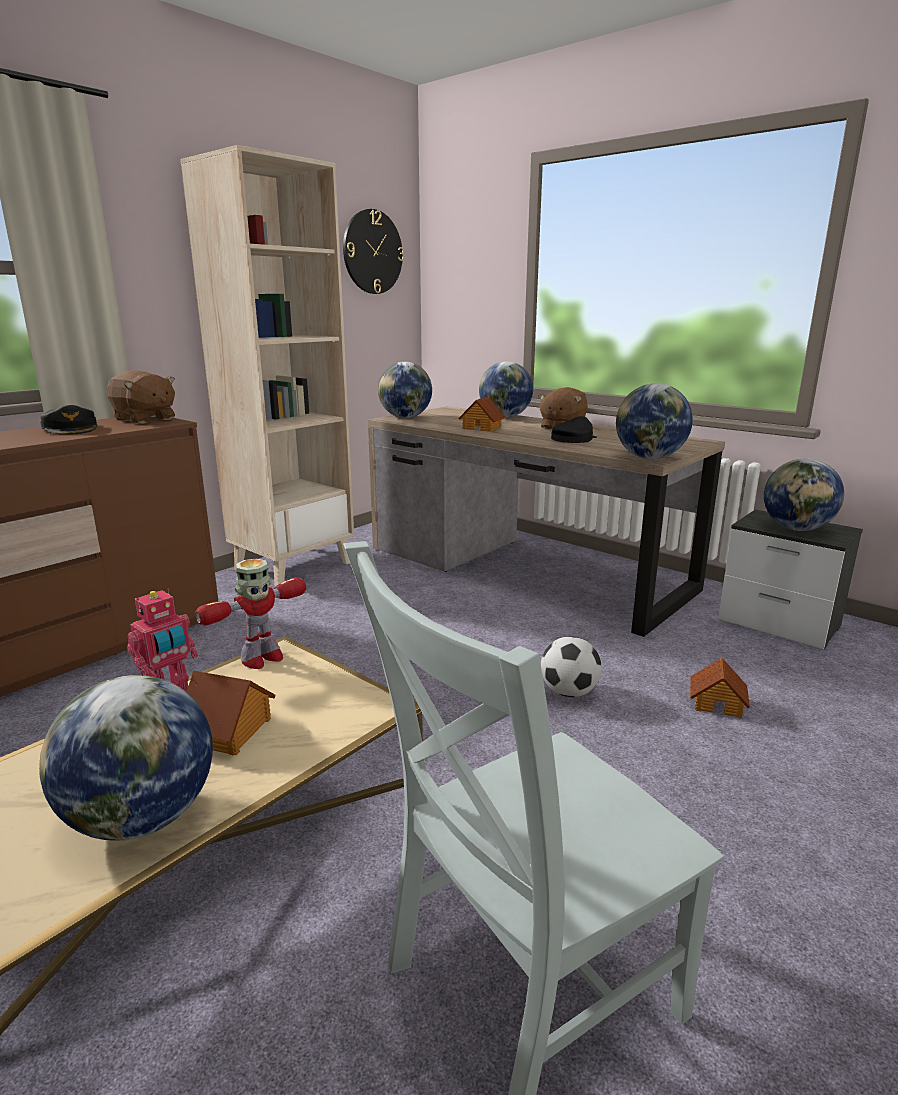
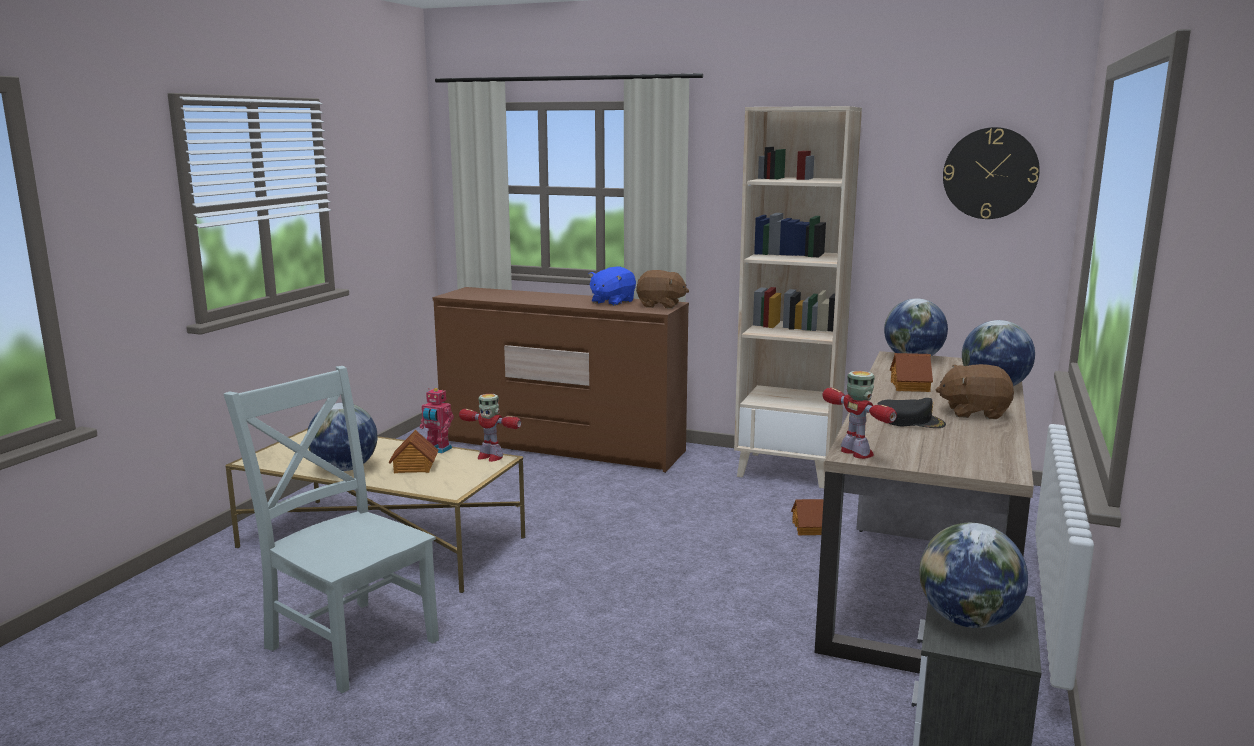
camera: 70 degrees right, 5 degrees down
(71, 429) = (612, 302): black cap -> blue plush toy
(144, 419) = (660, 305): brown plush toy -> brown plush toy turned 90 degrees counterclockwise
(569, 692) = (666, 623): football -> none
(649, 458) = (857, 453): globe -> toy robot
(717, 703) = (706, 704): toy house -> toy house (810, 528)

